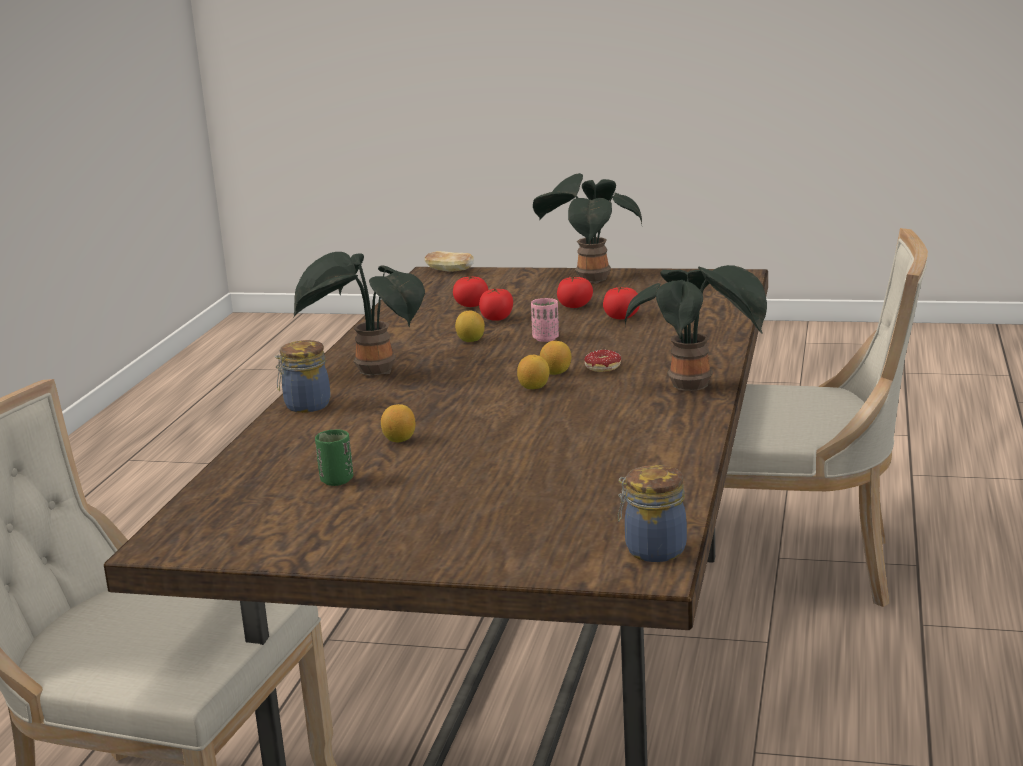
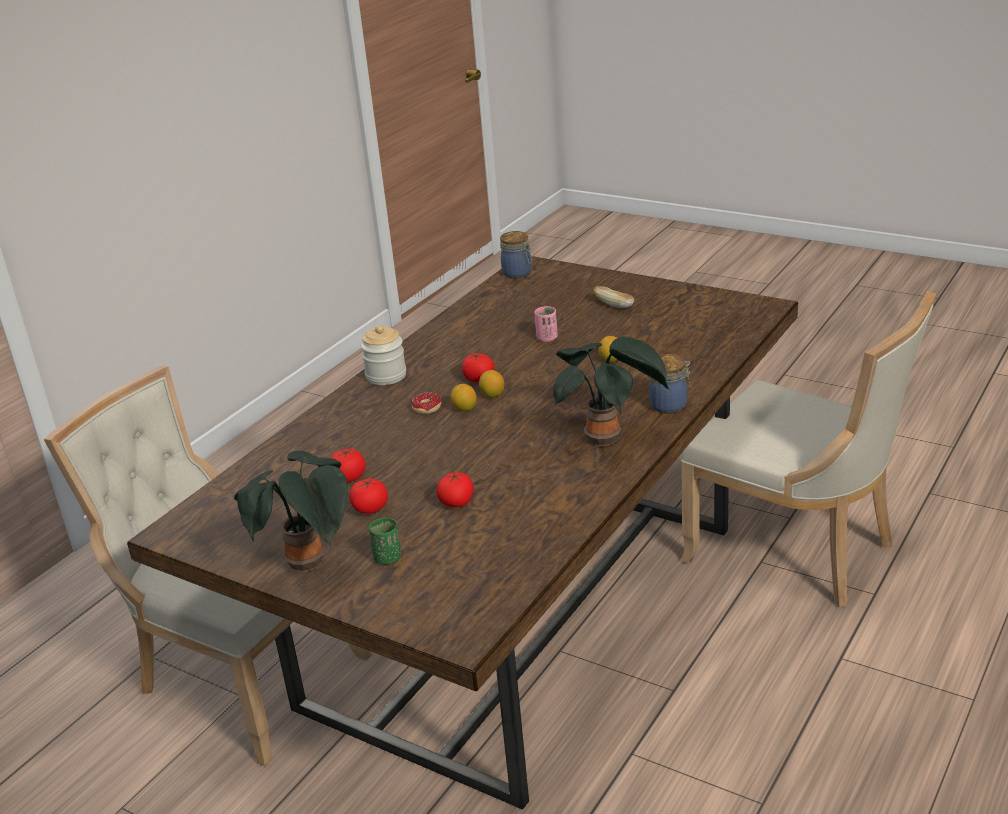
camera: 160 degrees left, 10 degrees up
(336, 480) = (660, 333): green cup -> green cup (387, 558)
(450, 271) = (440, 636): bread -> bread (614, 305)
(471, 305) = (465, 536): tomato -> tomato (478, 379)
(471, 340) = (502, 468): lemon -> none
(546, 338) = (438, 457): pink cup -> pink cup (547, 338)
(695, 387) = (386, 376): potted plant -> jar

